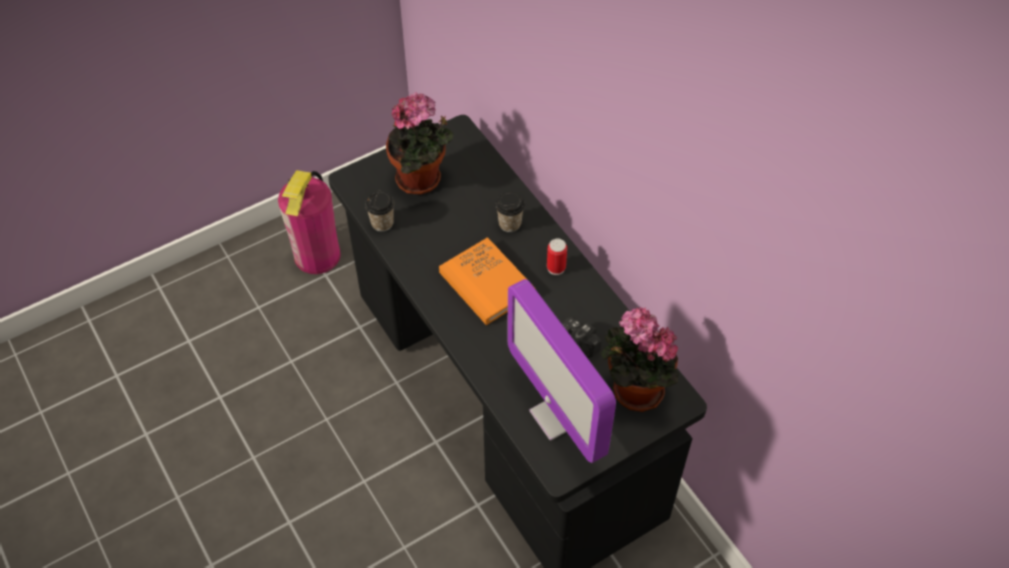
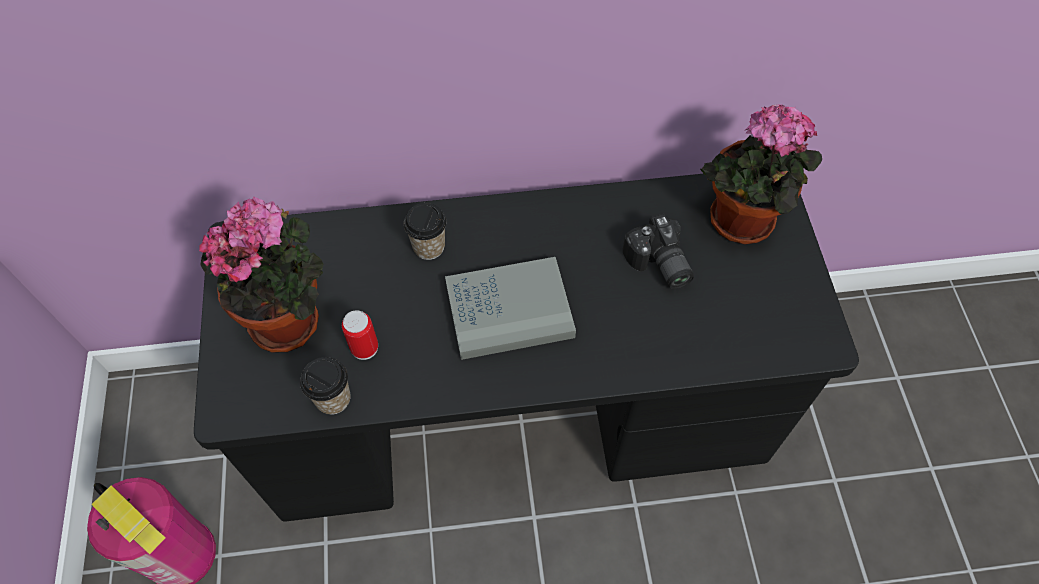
camera: 65 degrees left, 5 degrees up
(487, 283) = (509, 310): orange book -> grey book
(556, 267) = (525, 226): can -> can (364, 347)
(558, 415) = (745, 313): monitor -> none

